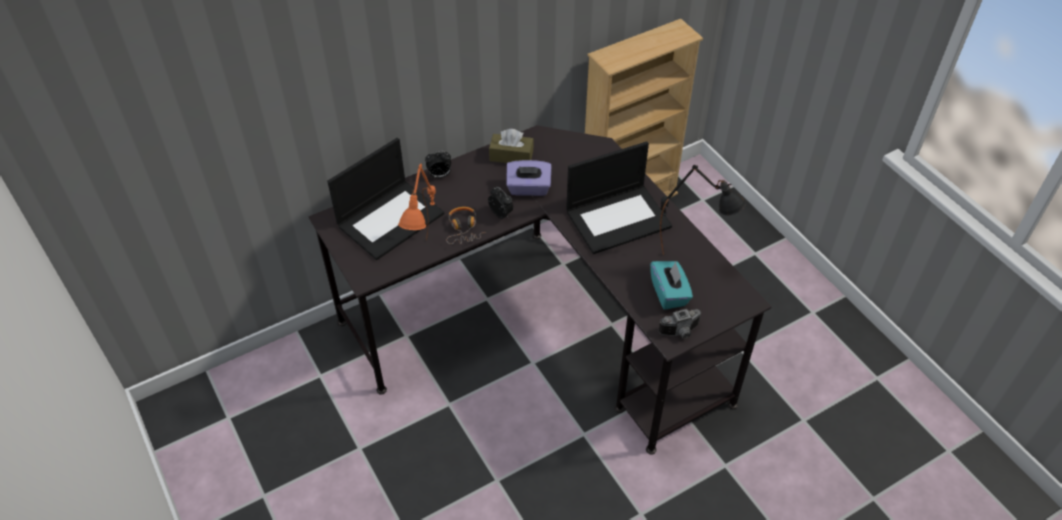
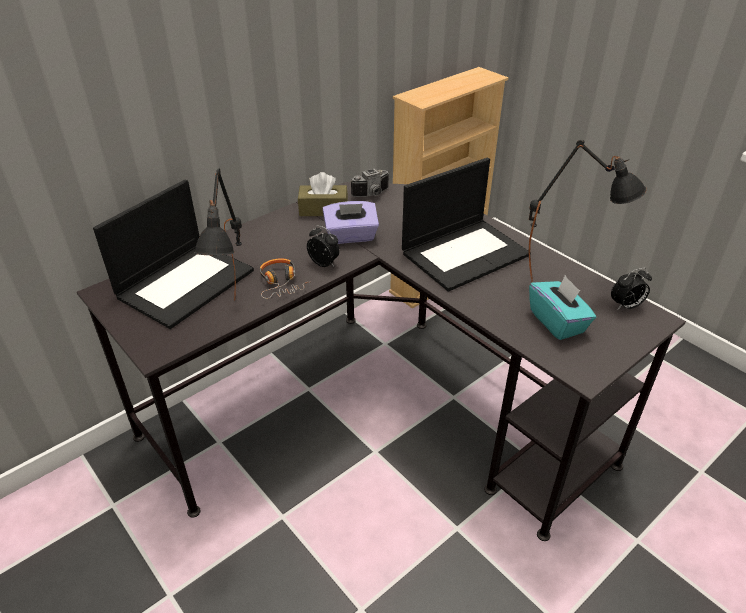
camera: 10 degrees left, 10 degrees down
(428, 261) = (240, 323): orange table lamp -> black table lamp
(439, 175) = (242, 235): alarm clock -> alarm clock (626, 306)
(681, 332) = (592, 364): camera -> camera (372, 194)

